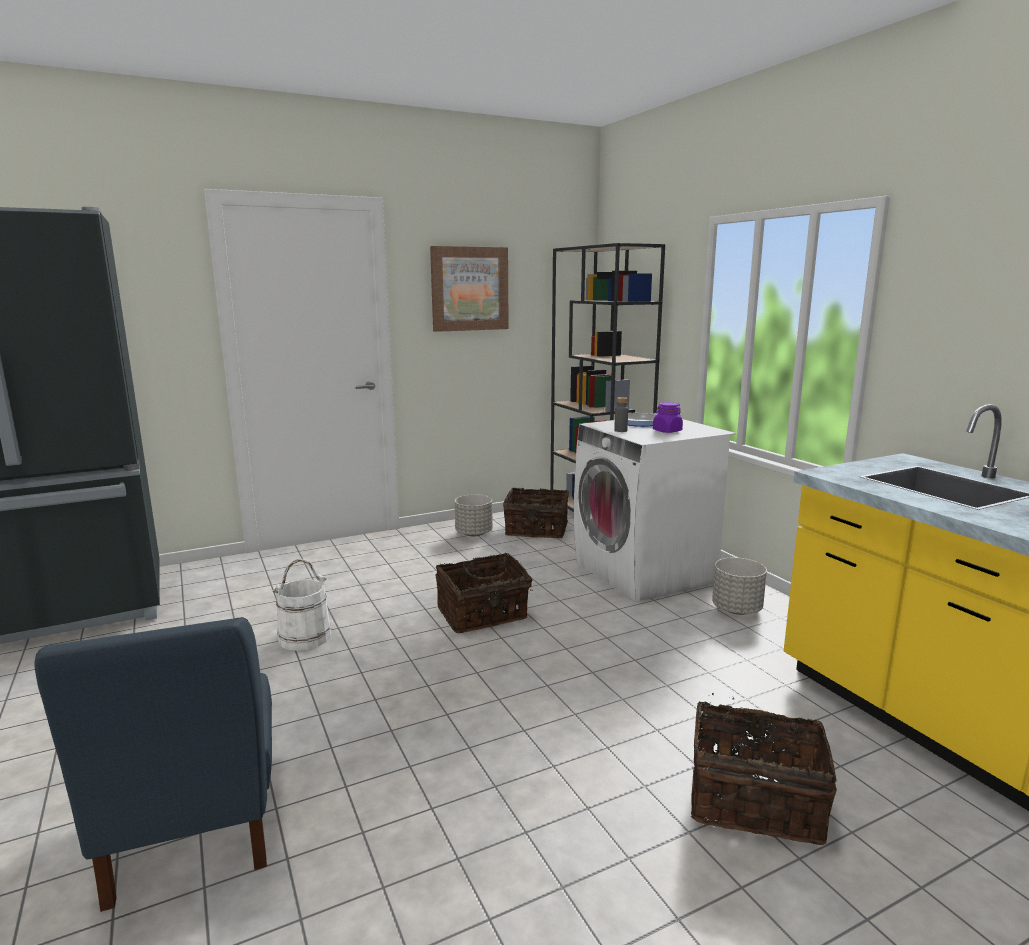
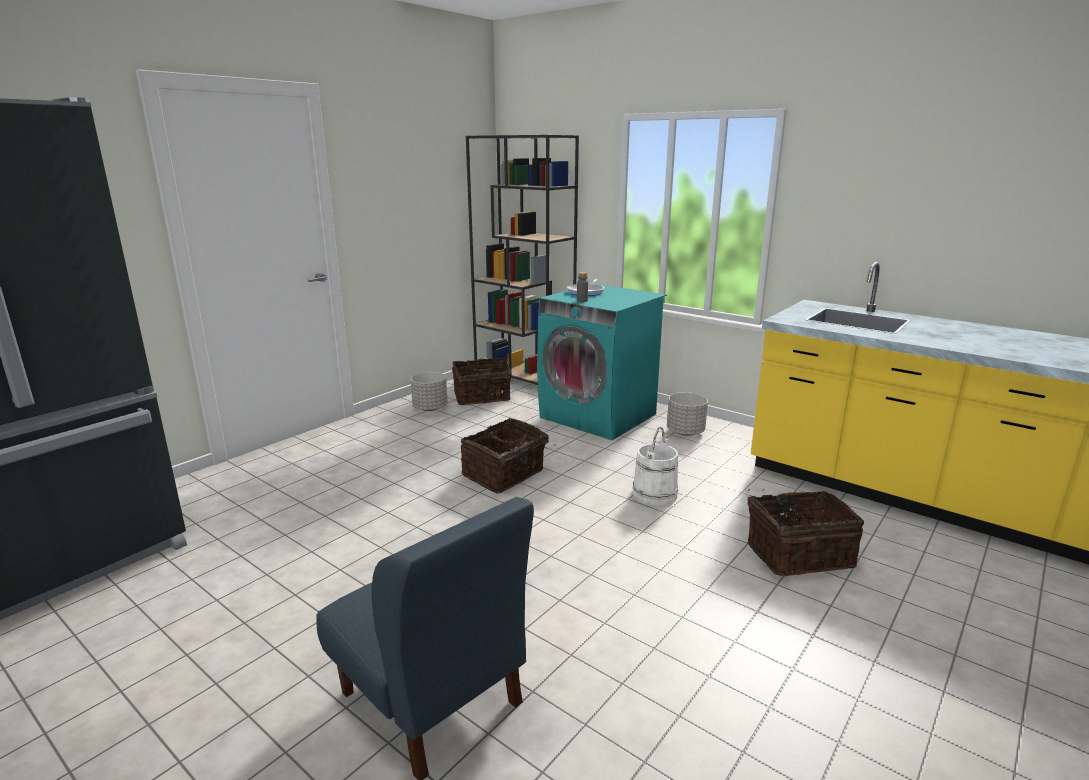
camera: 25 degrees left, 5 degrees up
(305, 637) = (364, 527): white bucket -> white bucket (654, 494)
(469, 289) = (398, 175): picture -> none
(647, 571) = (600, 415): white washing machine -> turquoise washing machine
(667, 431) = (617, 297): purple jar -> none

